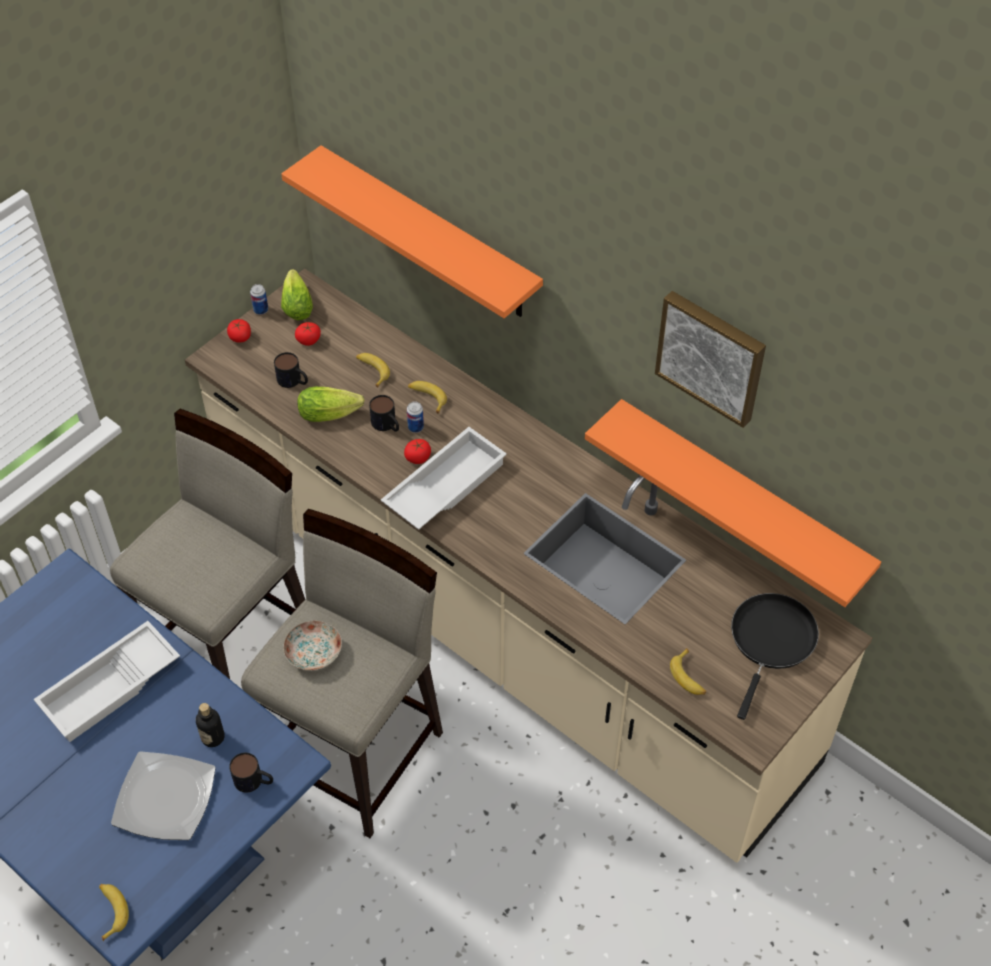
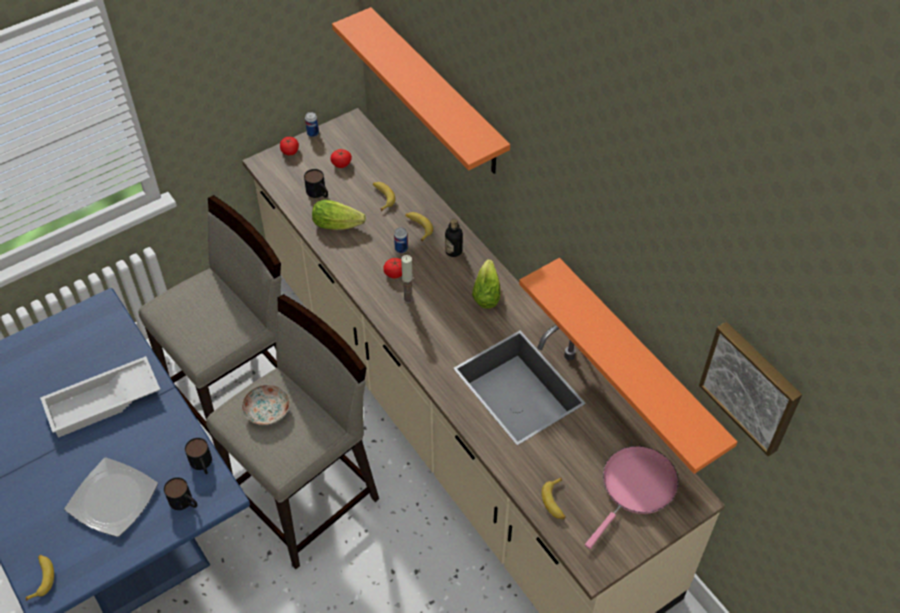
camera: 15 degrees right, 0 degrees up
(213, 737) = (165, 459): bottle -> bottle (453, 251)
(297, 303) = (342, 134): lettuce -> lettuce (487, 291)
(387, 425) = (379, 242): mug -> mug (202, 464)
(444, 485) = (408, 299): white tray -> candle
(712, 356) = (624, 234): picture -> picture (752, 386)
(771, 641) = (635, 488): black frying pan -> pink frying pan

